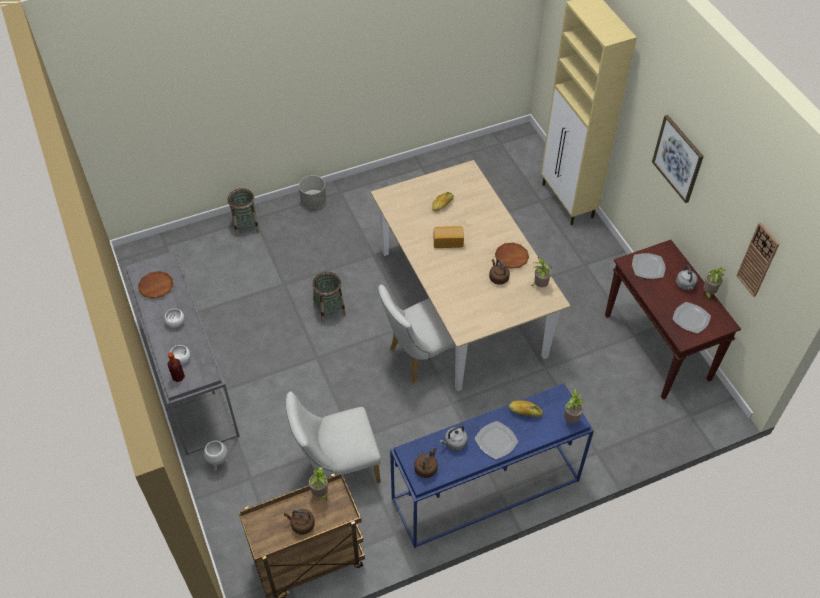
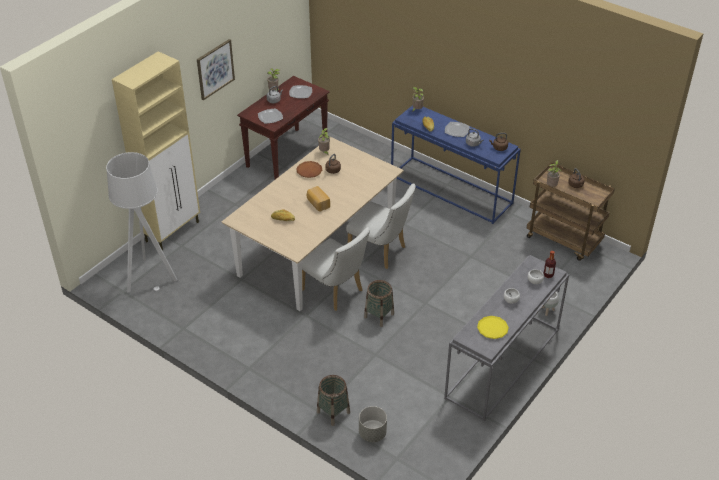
camera: 120 degrees left, 10 degrees down
(156, 286) = (492, 329): brown plate -> yellow plate
(314, 201) = (272, 380): grey planter -> grey planter (372, 433)
(337, 468) = (496, 255): white chair -> white chair (335, 292)
(507, 165) = (149, 277): none -> grey floor lamp
(758, 260) = (280, 31): wall clock -> none

